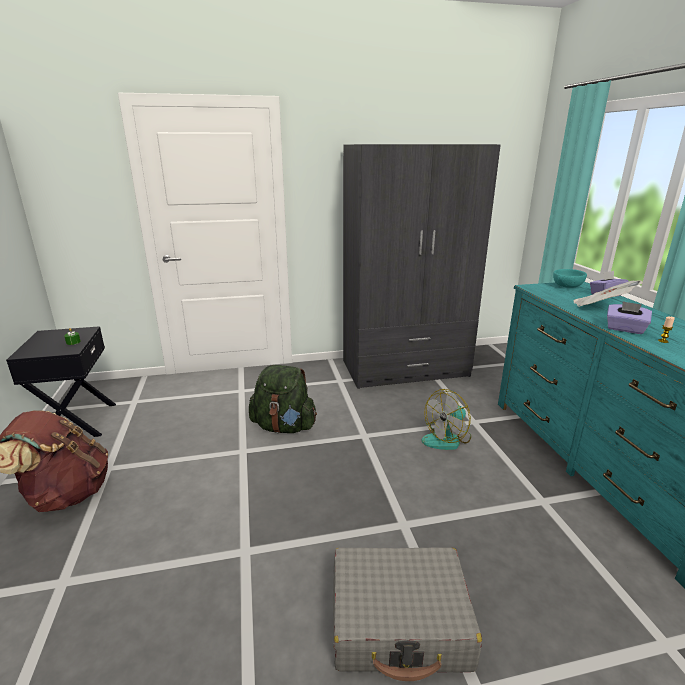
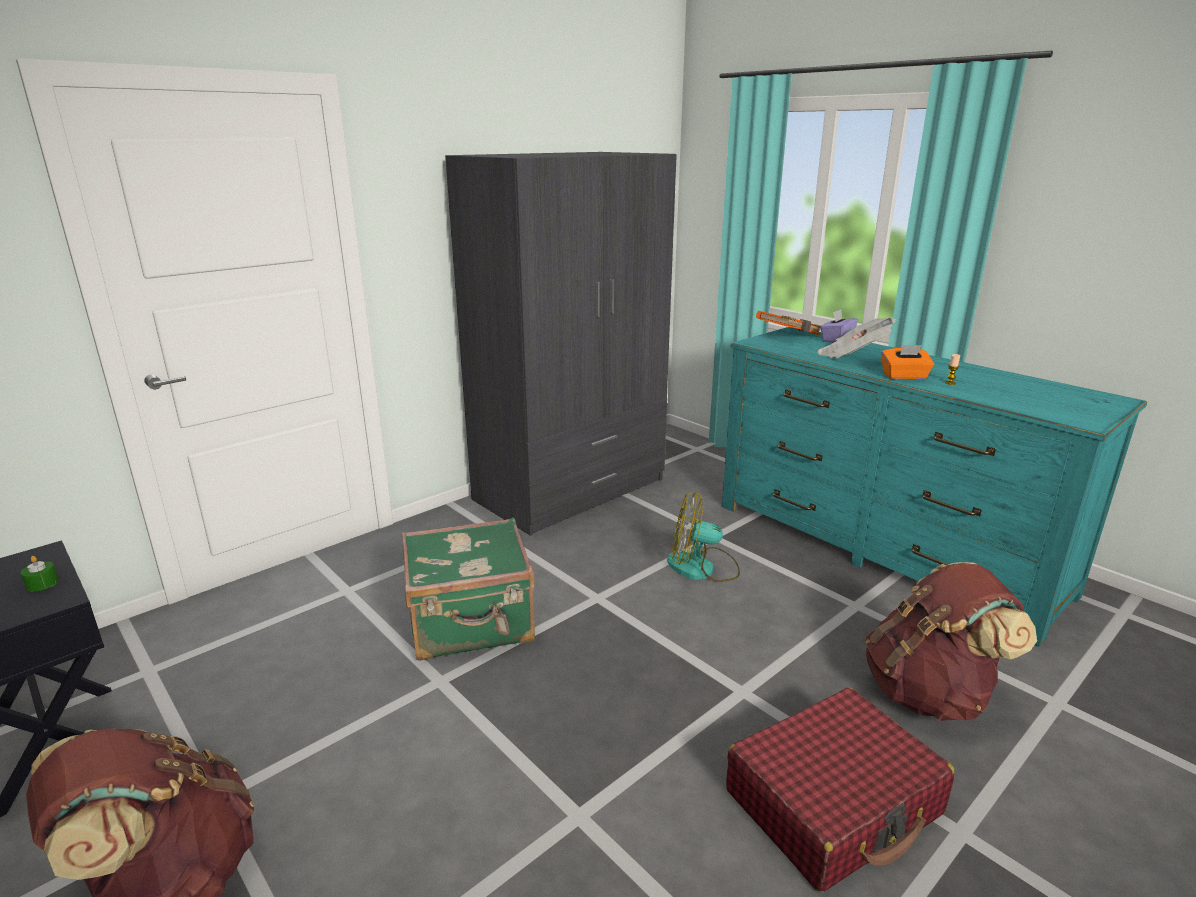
camera: 30 degrees left, 0 degrees up
(284, 427) = (472, 623): green backpack -> green suitcase
(400, 622) = (834, 803): grey suitcase -> red suitcase
(447, 439) = (702, 568): fan -> fan turned 75 degrees clockwise
(546, 585) = (930, 693): none -> brown backpack
(568, 286) = (789, 335): turquoise bowl -> orange book
(625, 329) = (904, 377): purple tissue box -> orange tissue box

